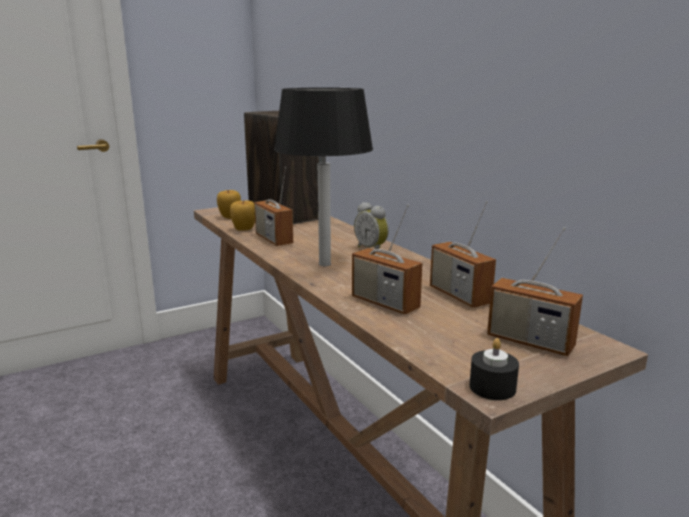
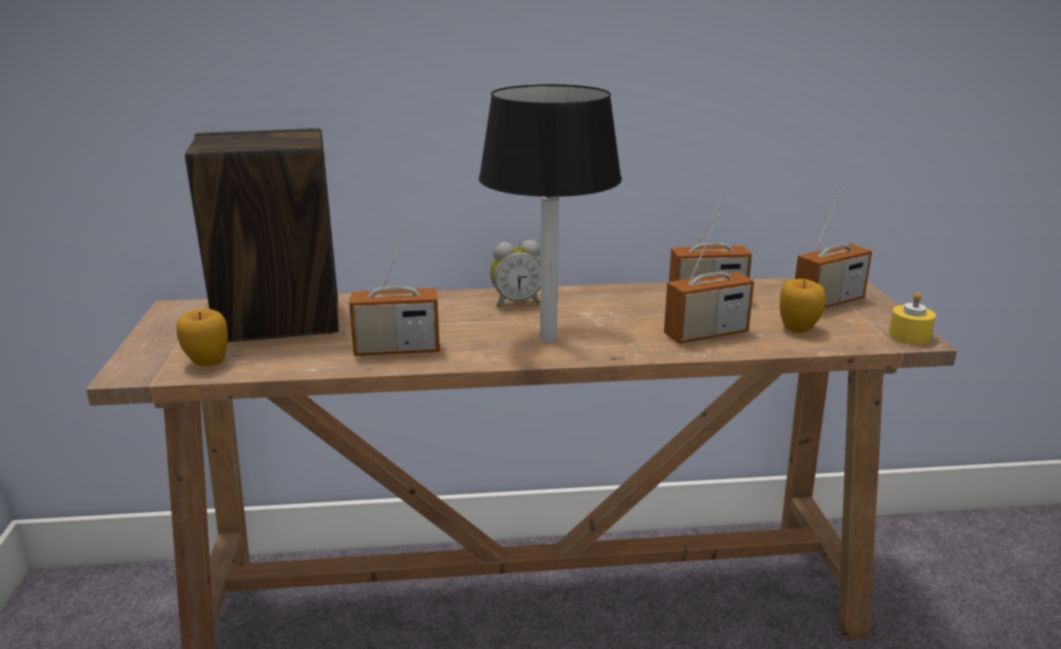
camera: 65 degrees left, 5 degrees up
(244, 230) = (309, 362): apple -> apple (798, 329)
(492, 387) = (909, 336): black candle -> yellow candle

